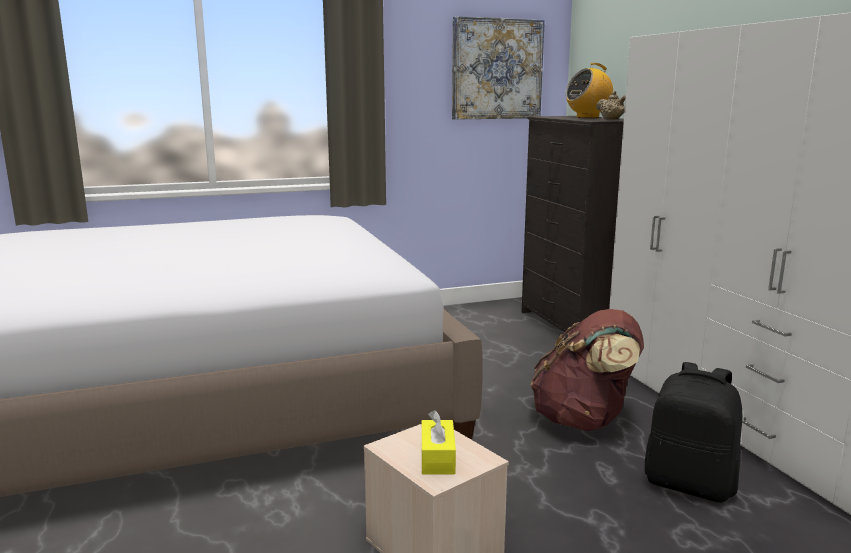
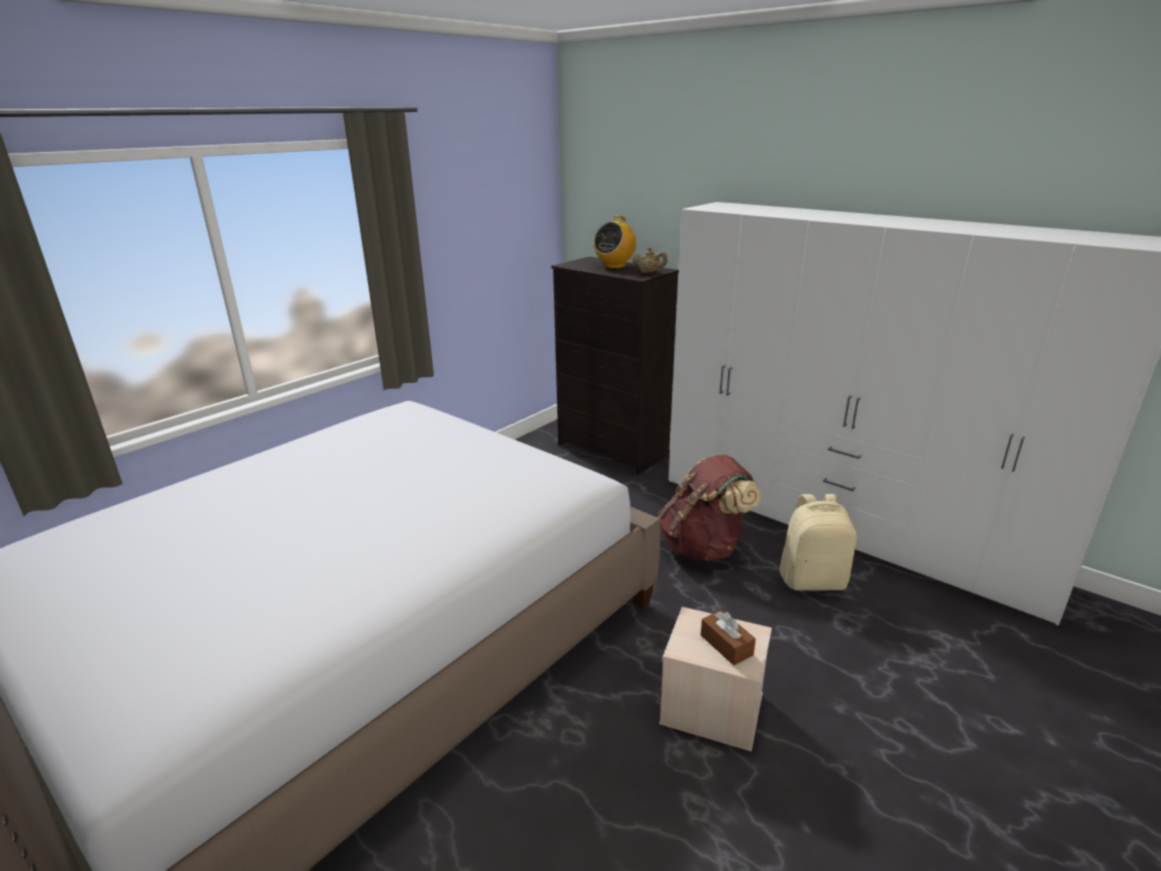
camera: 30 degrees left, 10 degrees up
(437, 458) = (726, 645): yellow tissue box -> brown tissue box
(497, 69) = (507, 216): picture -> none
(690, 484) = (812, 580): black backpack -> beige backpack

